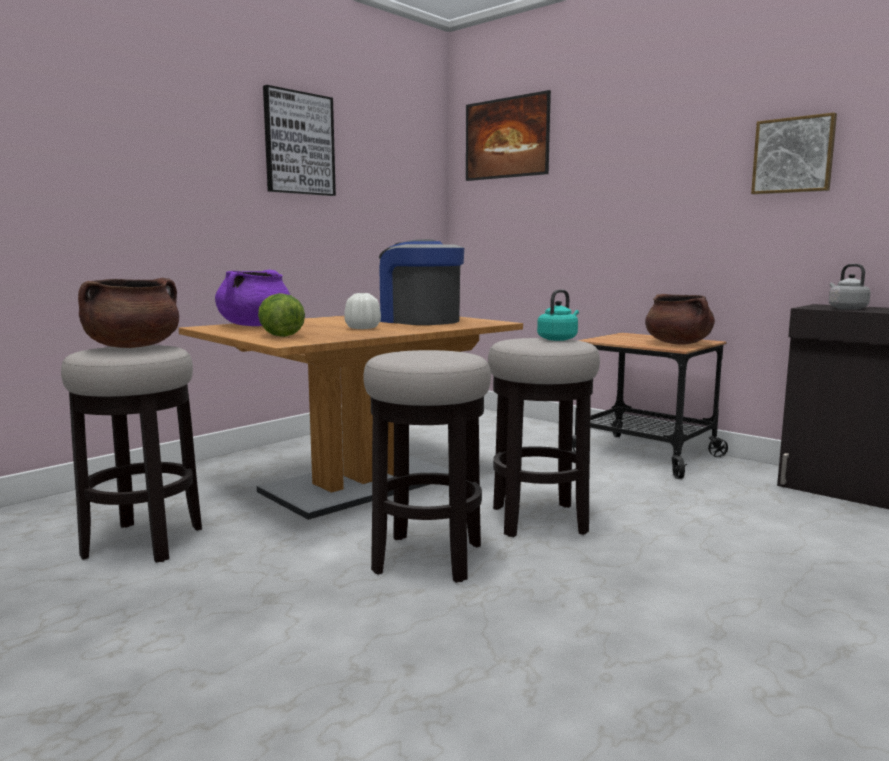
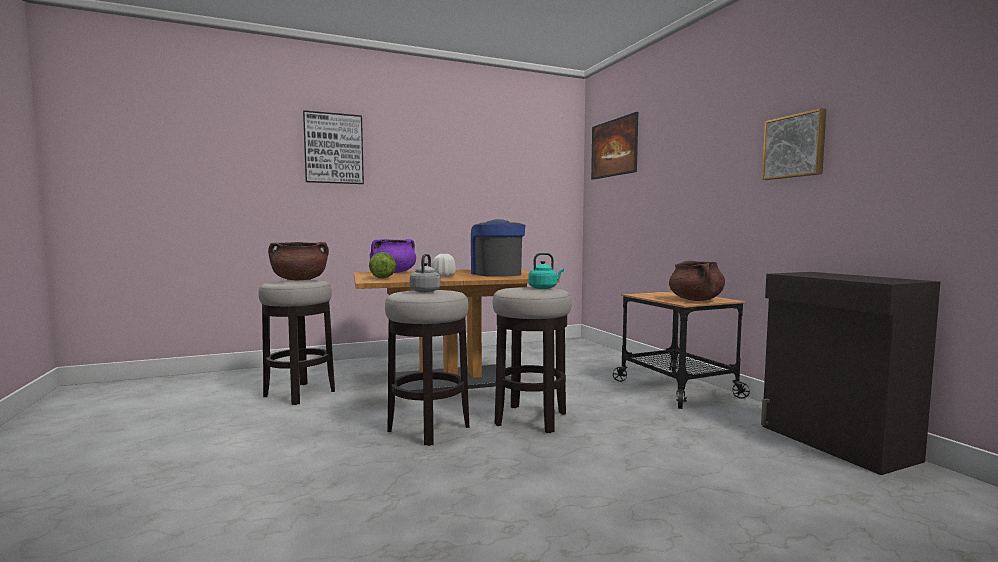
camera: 25 degrees right, 5 degrees down
(299, 143) = (461, 161): picture -> picture (333, 148)
(846, 308) = (818, 275): grey kettle -> grey kettle (426, 291)

